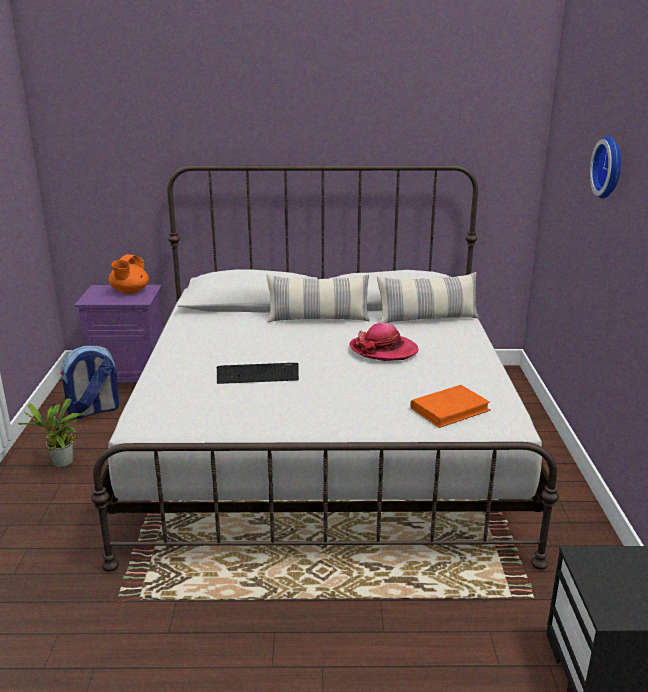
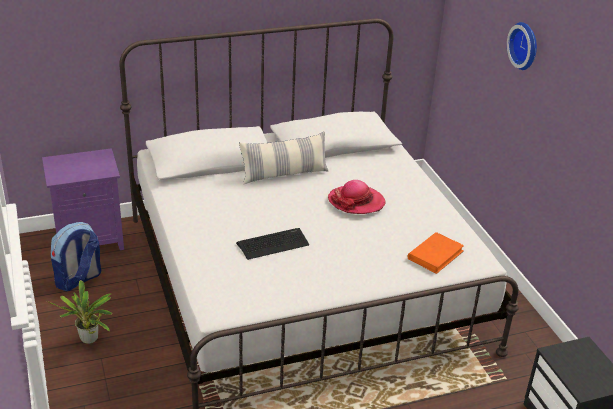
camera: 20 degrees left, 10 degrees up
(129, 292) = (88, 162): orange teapot -> none
(427, 319) = (372, 161): pillow -> none

